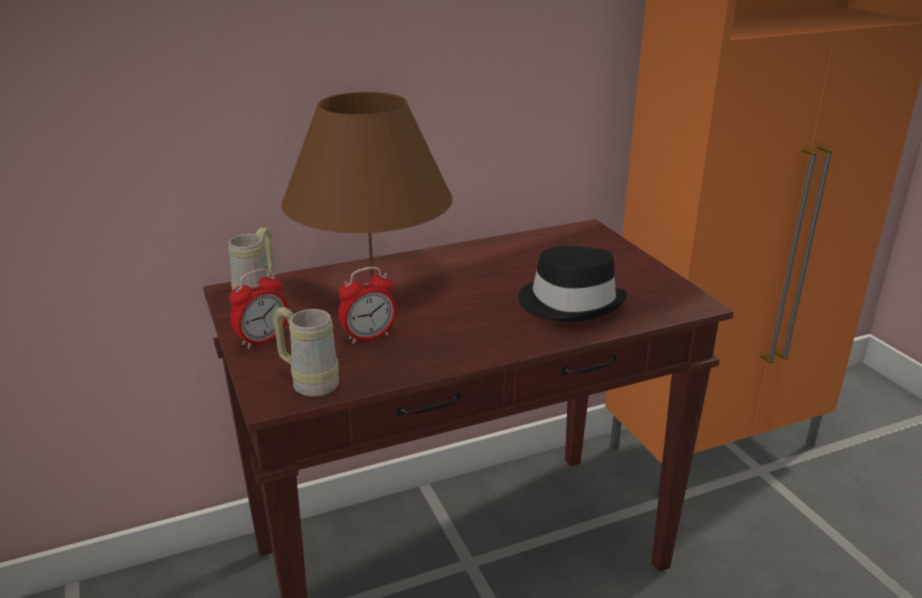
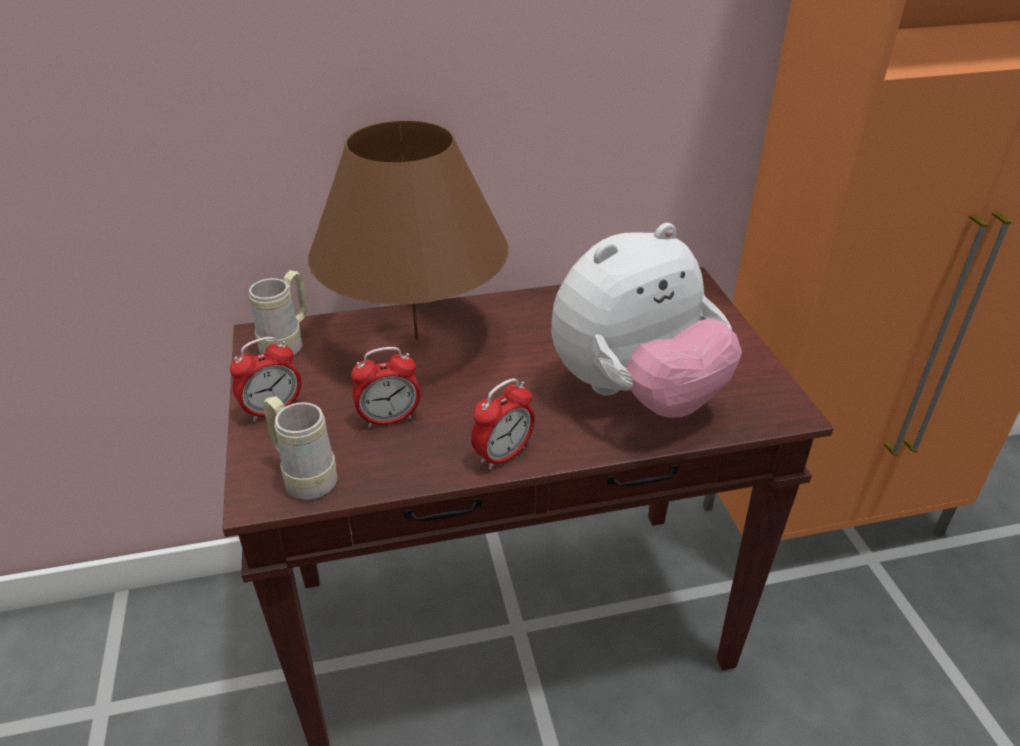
camera: 10 degrees right, 10 degrees up
(475, 351) = (503, 455): none -> alarm clock
(570, 303) = (635, 394): black hat -> plush toy

